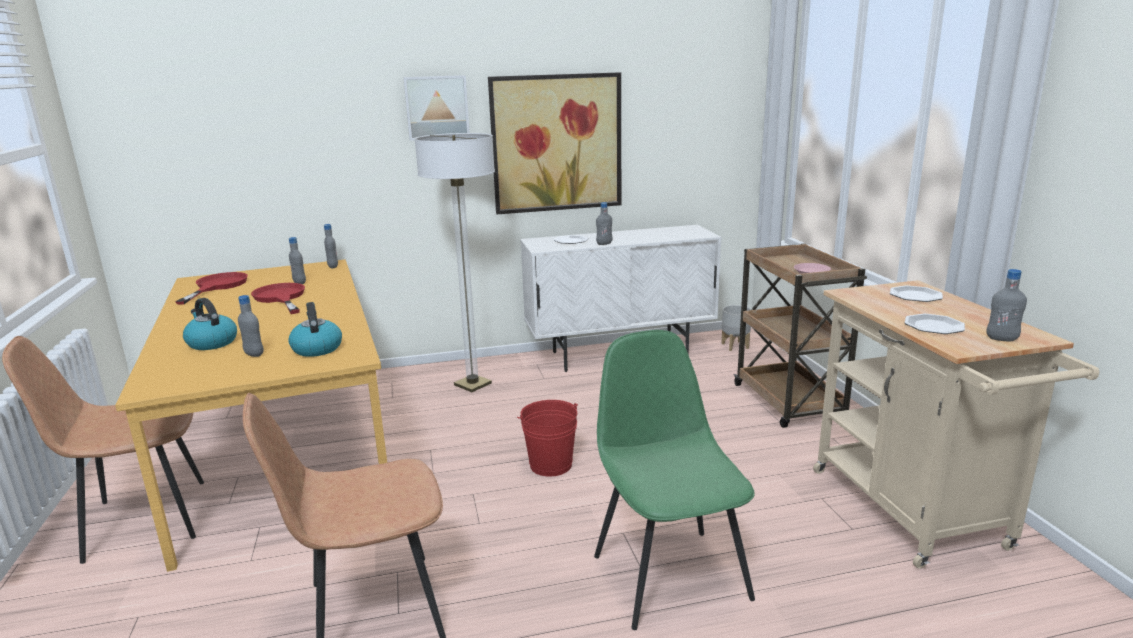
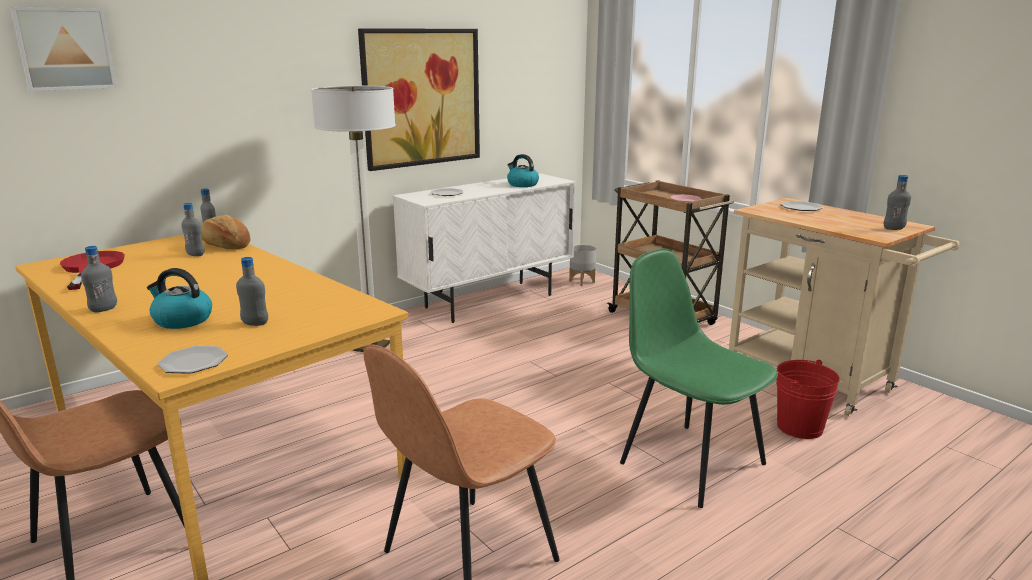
camera: 25 degrees left, 0 degrees up
(281, 298) = (197, 270): red frying pan -> none
(316, 348) = (320, 309): kettle -> kettle (522, 184)
(332, 276) = (226, 245): none -> bread
(437, 107) = (308, 59): picture -> picture (65, 49)
(551, 465) = (514, 401): red bucket -> red bucket (799, 427)
(604, 244) = (482, 193): grey bottle -> grey bottle (103, 309)
(933, 326) = (842, 225): plate -> plate (193, 362)

